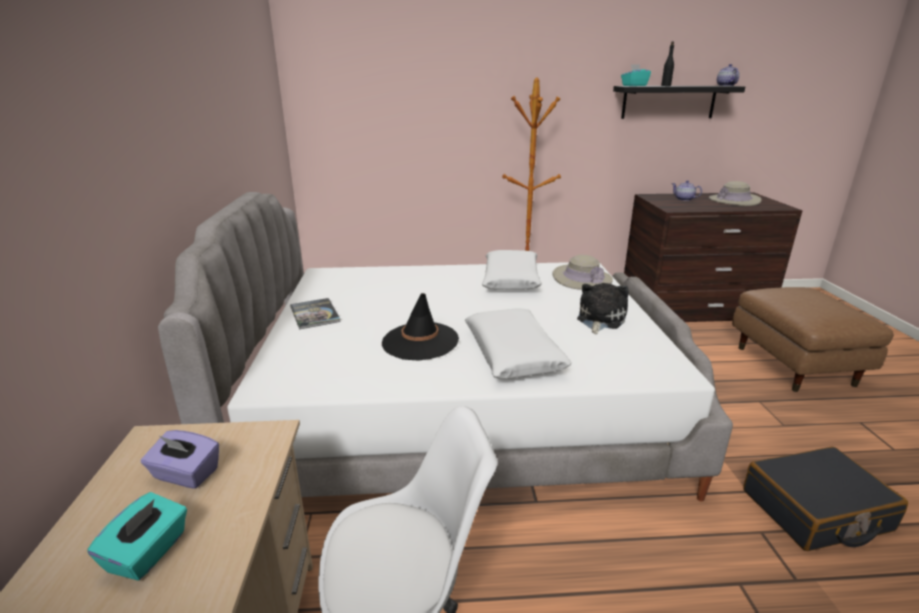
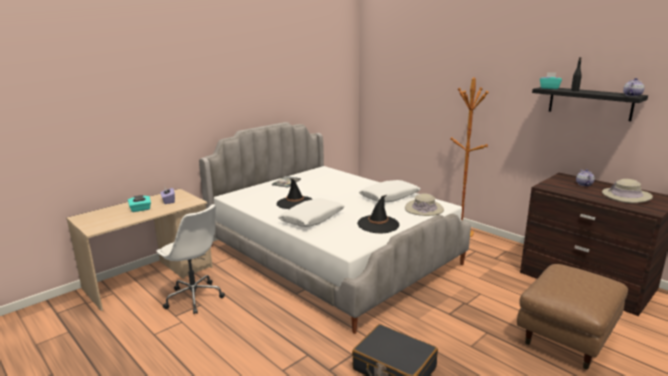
camera: 50 degrees right, 5 degrees down
(599, 319) = (378, 224): plush toy -> black hat

